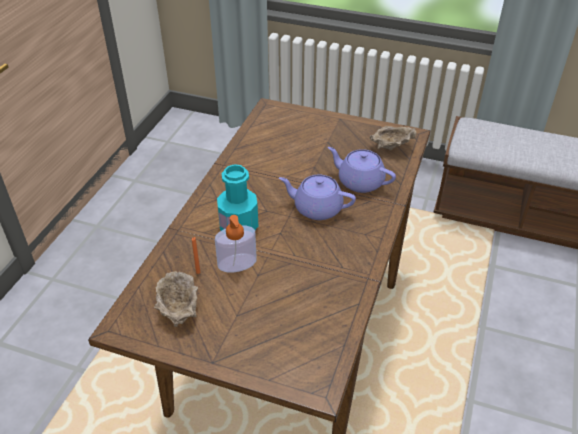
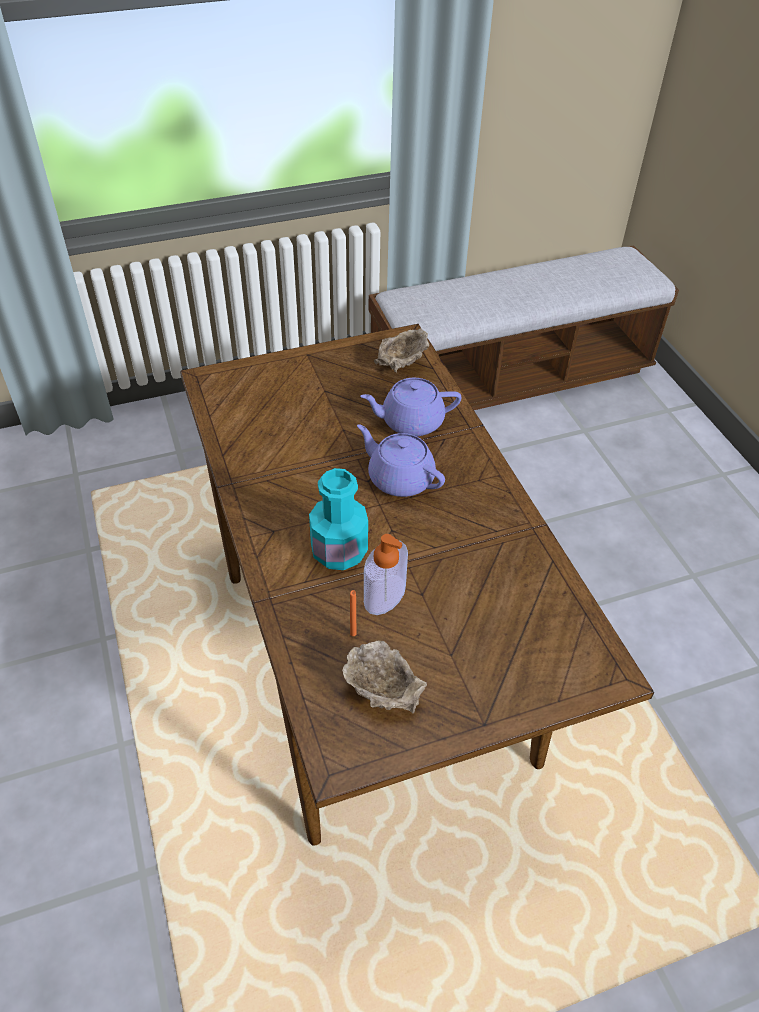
camera: 40 degrees left, 5 degrees up
(316, 208) = (399, 478): purple teapot -> purple teapot turned 60 degrees clockwise

